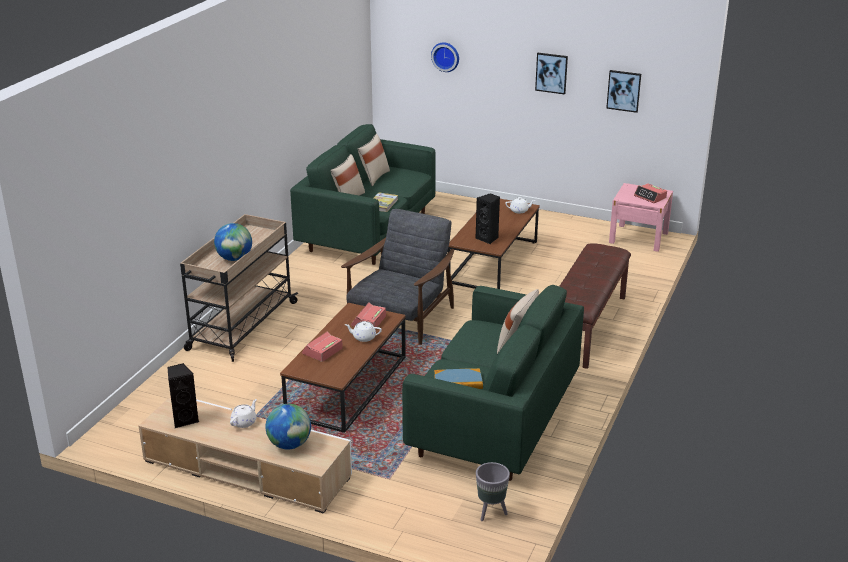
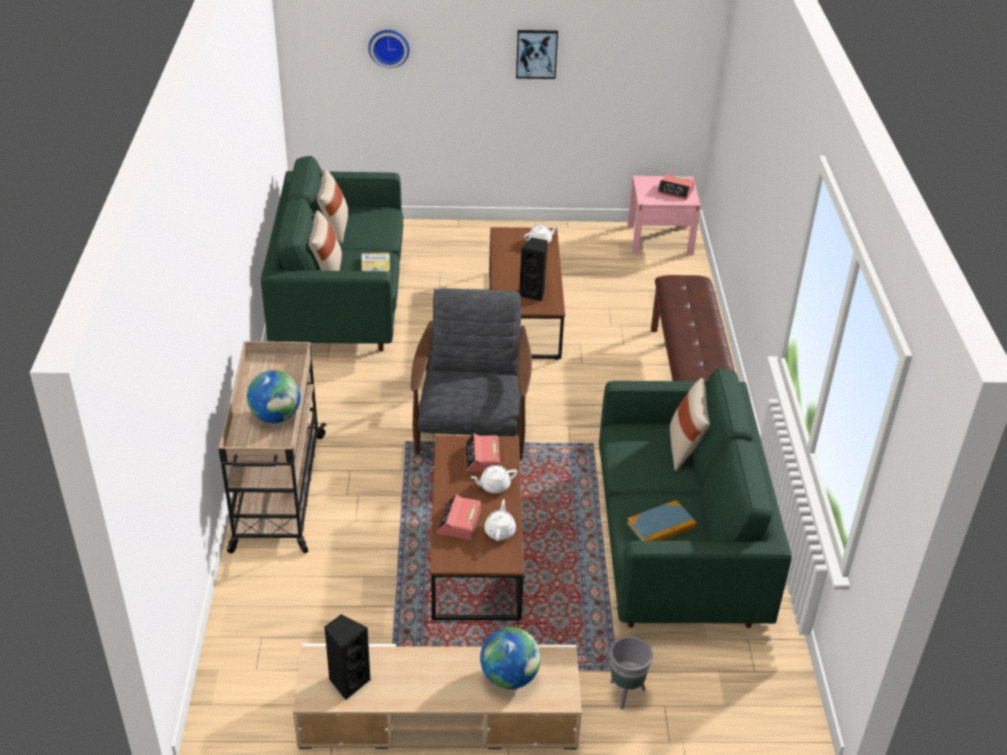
camera: 25 degrees left, 10 degrees up
(244, 422) = (428, 660): white teapot -> white teapot (500, 531)
(491, 513) = (760, 680): grey planter -> grey planter (626, 693)
(624, 90) = (631, 65): picture -> none

